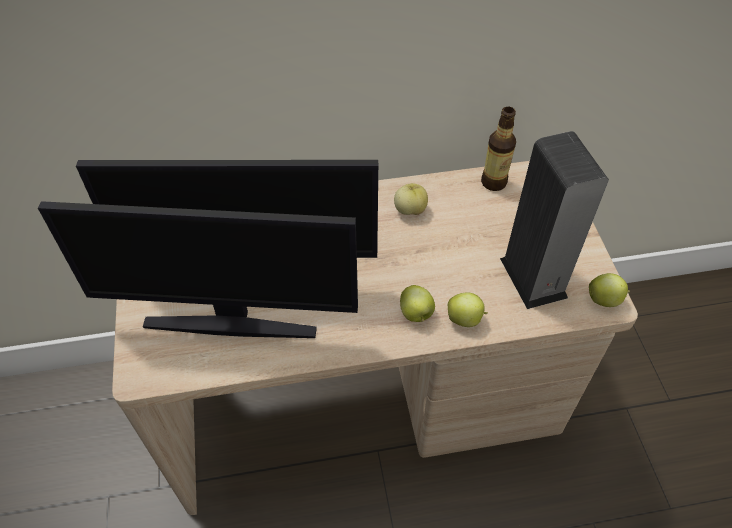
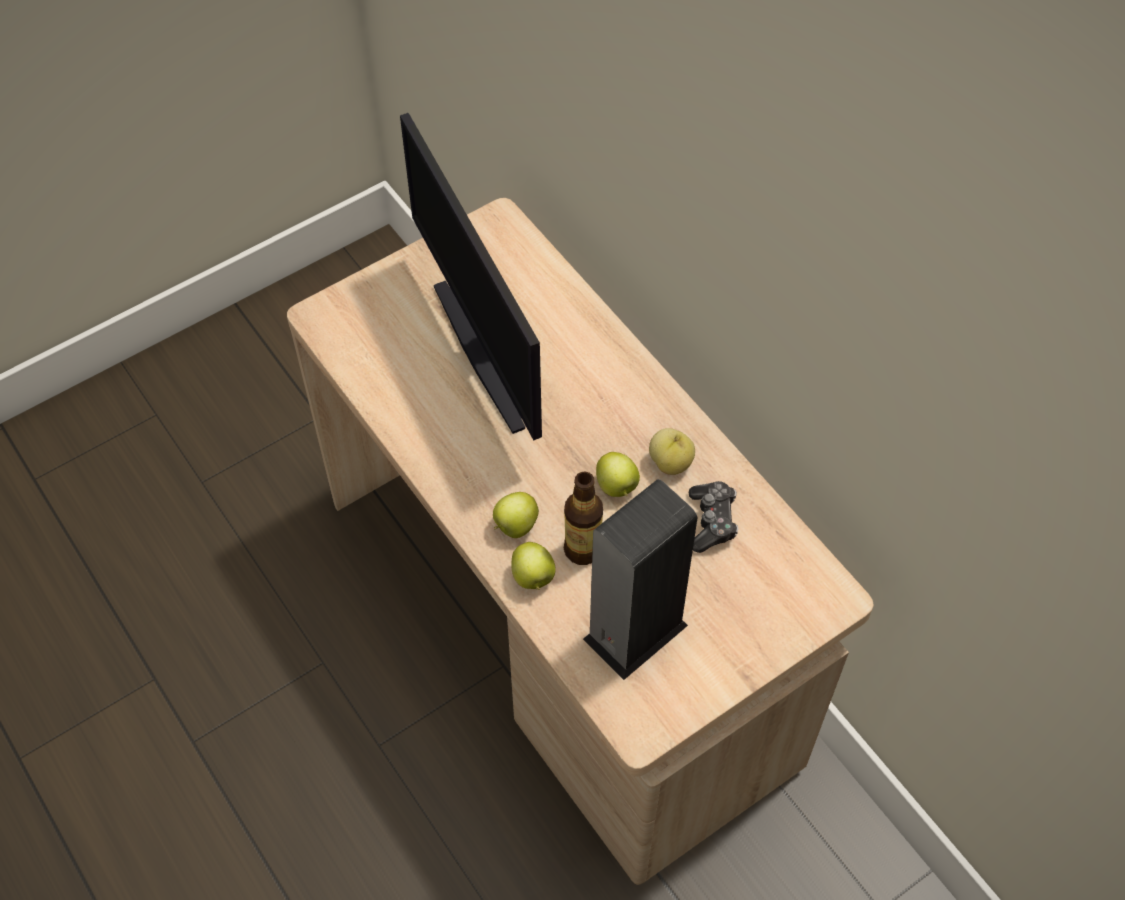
camera: 65 degrees right, 5 degrees up
(231, 323) = (416, 360): monitor -> none
(466, 207) = (712, 521): none -> game controller
(493, 182) = (776, 539): bottle -> bottle (582, 549)
(604, 300) = (642, 722): apple -> apple (617, 487)

